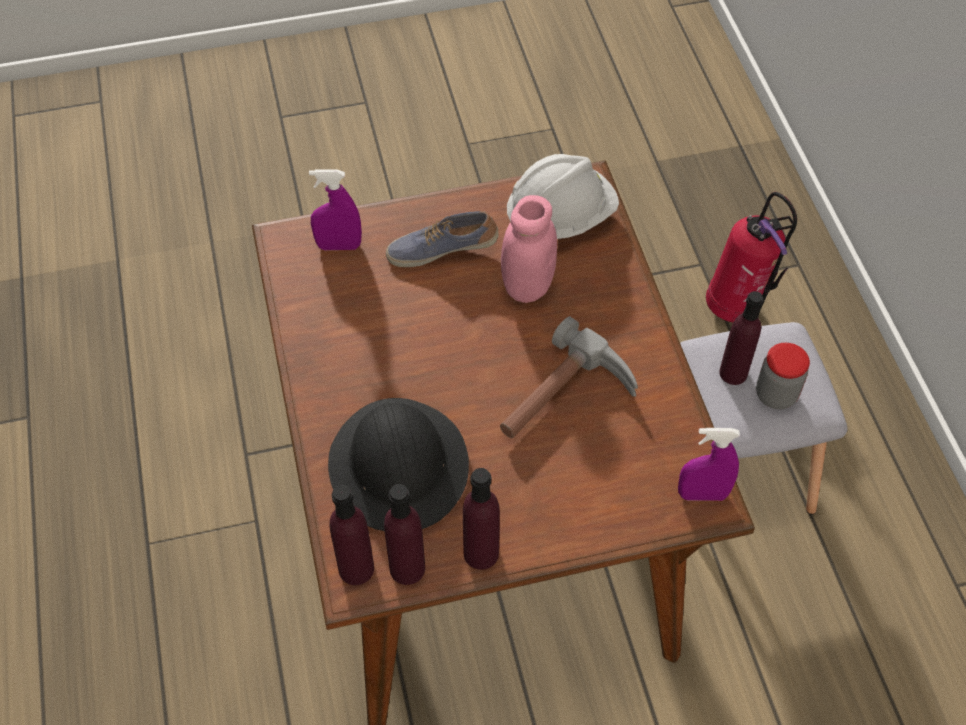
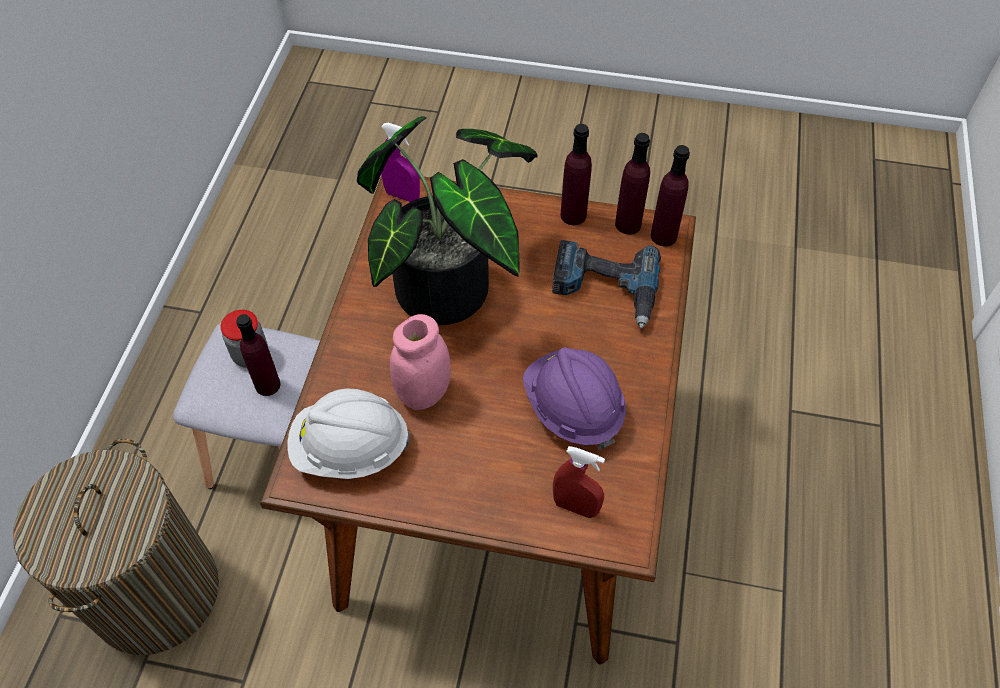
camera: 155 degrees left, 0 degrees up
(339, 246) = (575, 507): purple spray bottle -> red spray bottle
(378, 325) = (572, 408): none -> purple hard hat
(399, 466) = (604, 289): black hard hat -> power drill
(442, 249) = (479, 461): shoe -> none
(566, 402) = (454, 287): hammer -> potted plant
(736, 309) = (156, 593): fire extinguisher -> laundry basket

